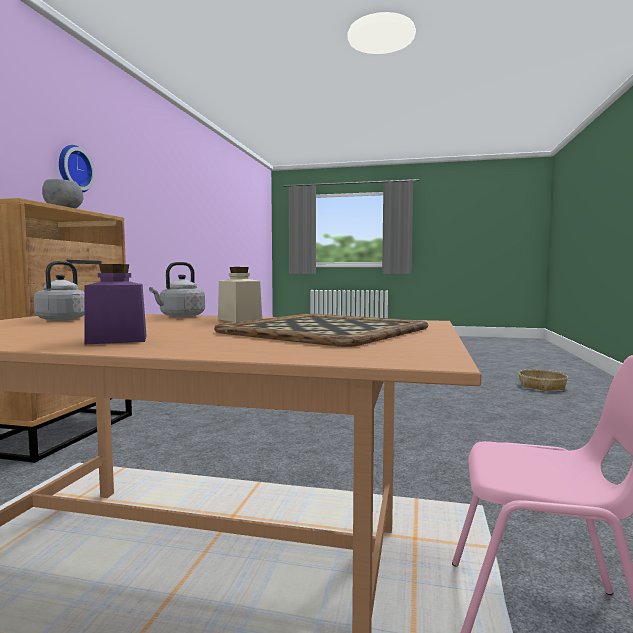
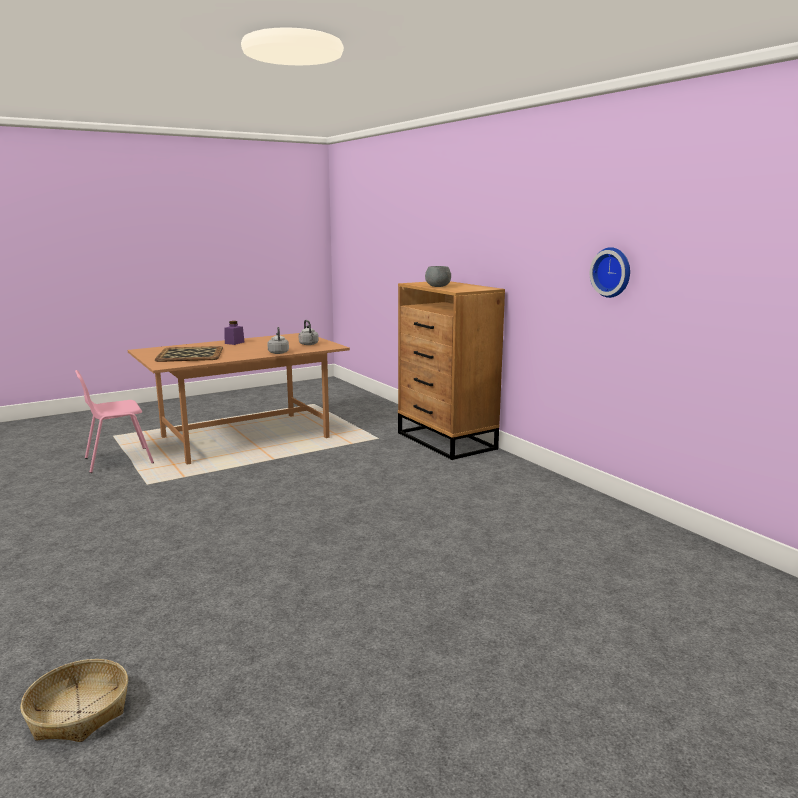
camera: 135 degrees right, 10 degrees up
(73, 169) = (523, 241): wall clock -> wall clock (613, 272)
(239, 319) = (244, 355): beige jar -> none

